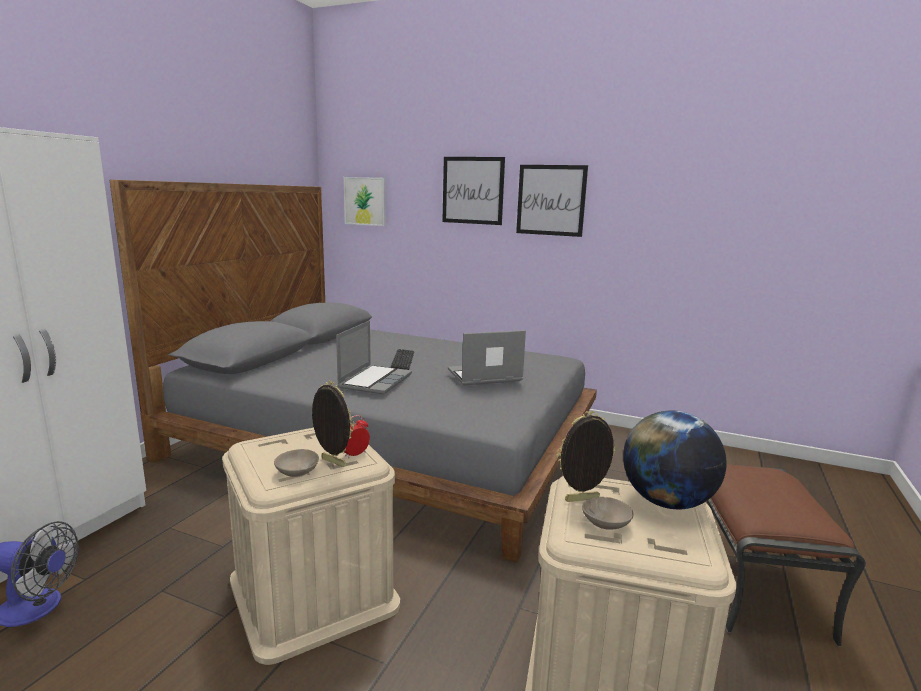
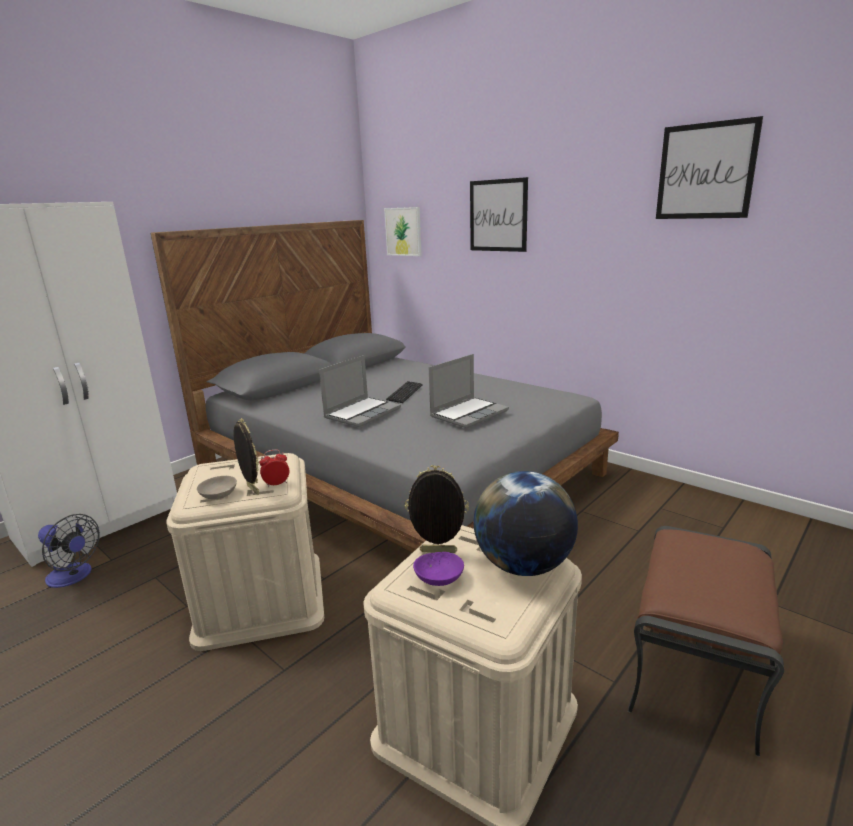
camera: 20 degrees right, 5 degrees up
(484, 376) = (469, 413): laptop -> laptop turned 135 degrees clockwise
(551, 200) = (574, 222): picture -> picture (705, 171)
(606, 524) = (438, 579): beige bowl -> purple bowl

